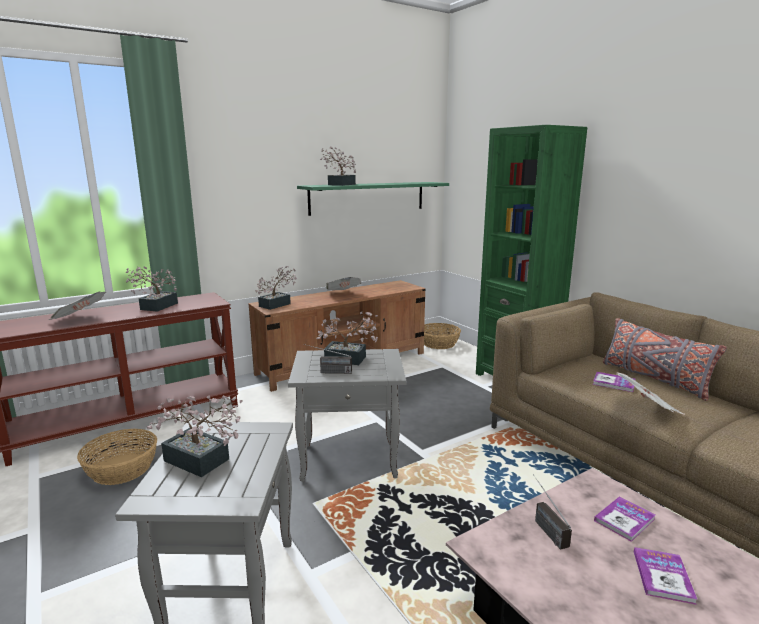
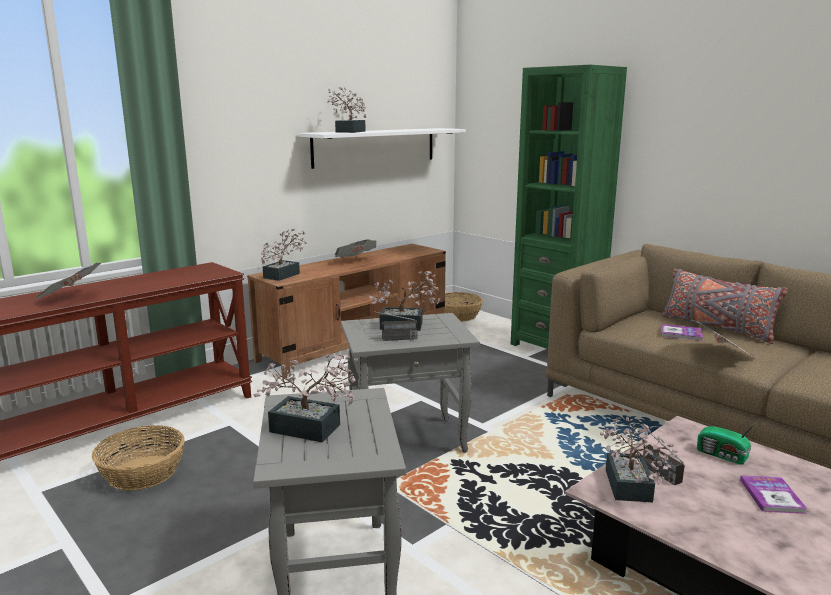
camera: 10 degrees left, 0 degrees up
(156, 307) = (155, 281): potted plant -> potted plant (628, 489)
(368, 197) = (375, 147): green shelf -> white shelf
(624, 520) = (723, 456): book -> radio

